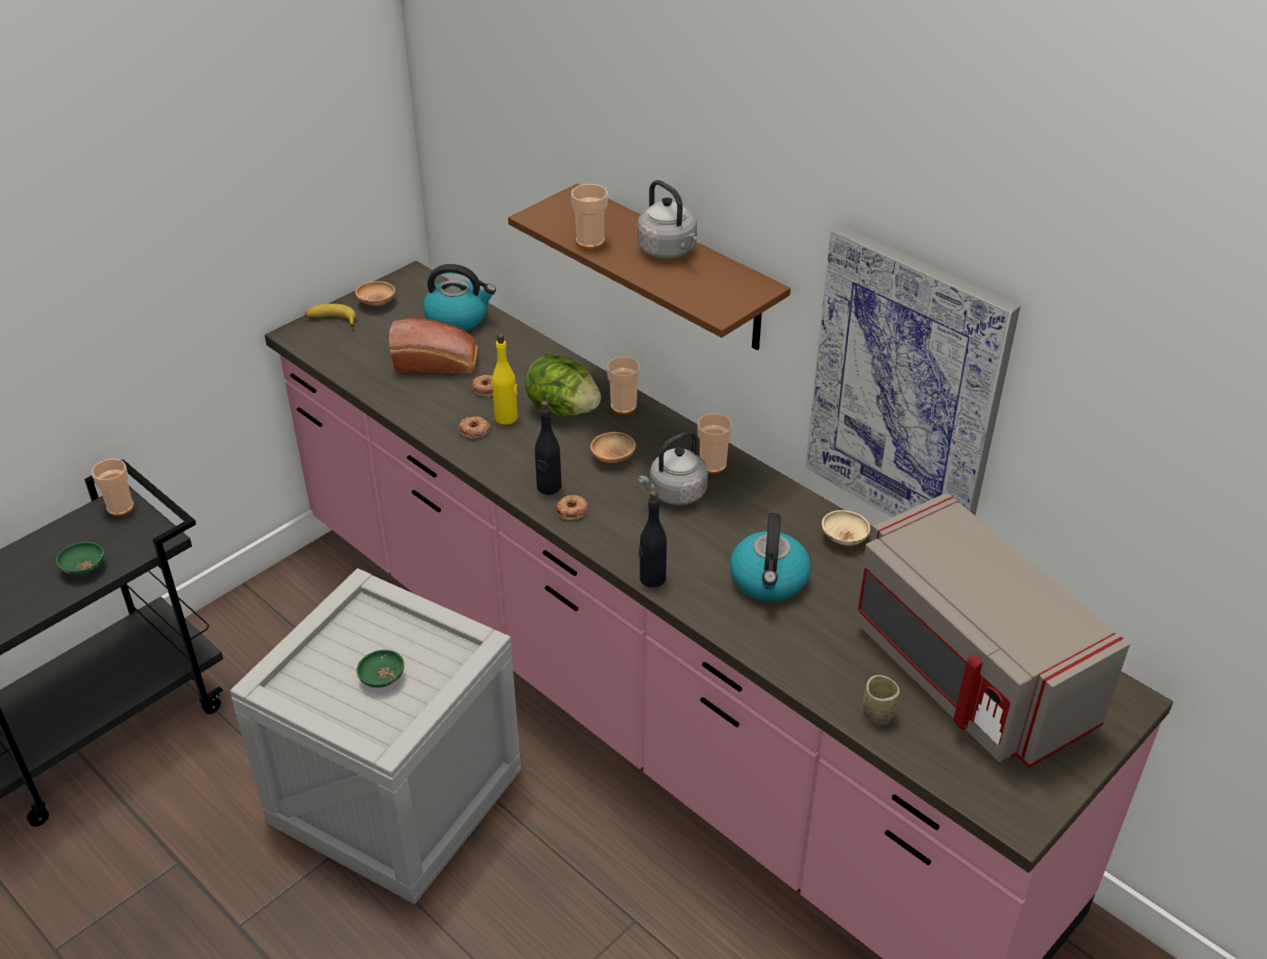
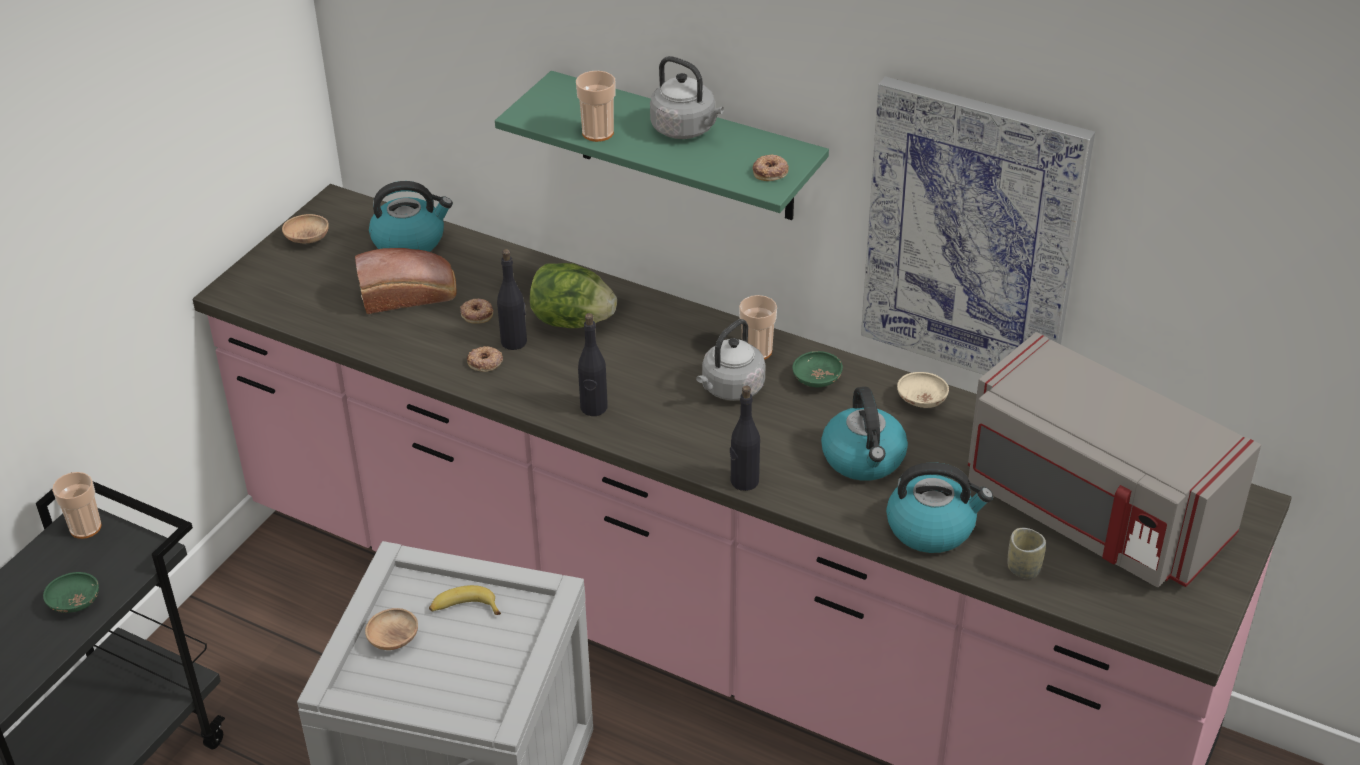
camera: 15 degrees left, 0 degrees up
(332, 320) = (264, 268): banana -> banana (464, 608)
(382, 678) = (459, 652): green bowl -> green bowl (816, 380)
(506, 417) = (514, 342): yellow bottle -> black bottle
(572, 510) = (629, 427): donut -> donut (770, 172)
(613, 457) = (648, 363): brown bowl -> brown bowl (393, 639)
(623, 406) = (636, 306): cup -> none
(677, 269) = (686, 147): brown shelf -> green shelf
(806, 657) = (932, 527): none -> kettle

